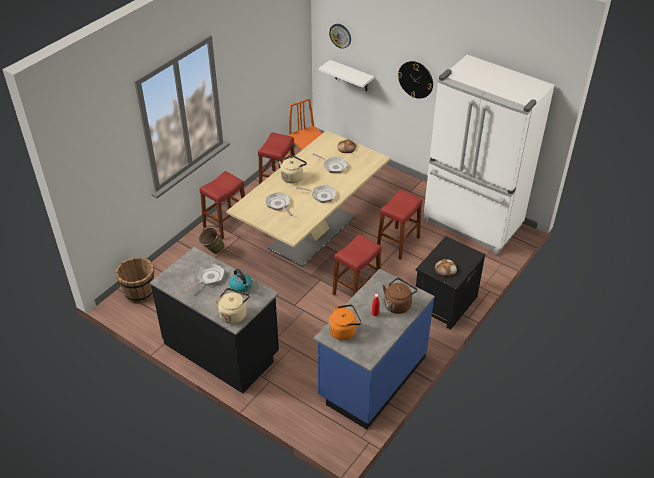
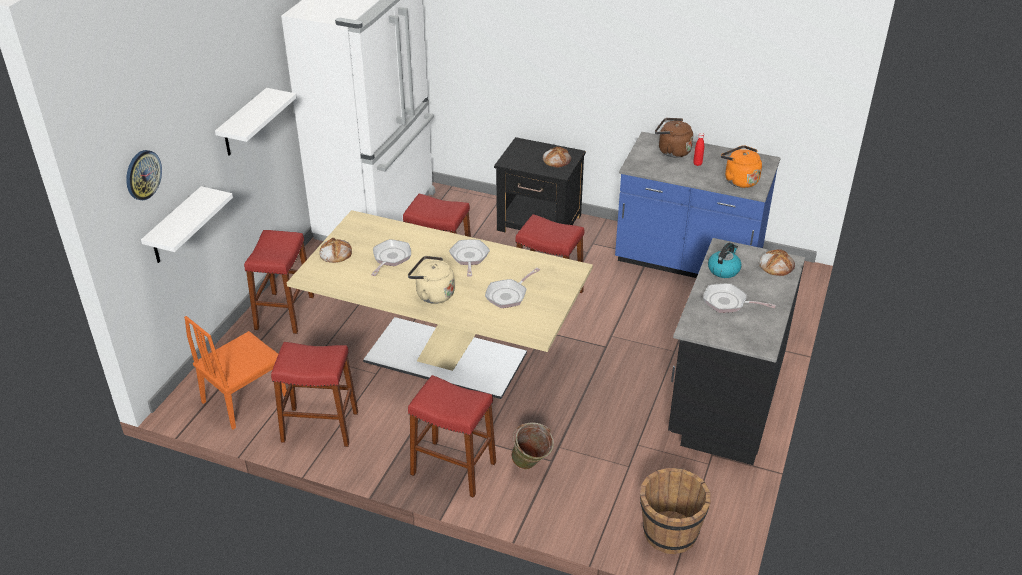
camera: 105 degrees left, 5 degrees down
(233, 314) = (776, 265): beige kettle -> bread
(377, 177) = (284, 312): none -> red stool
(416, 79) = (244, 123): wall clock -> white shelf

